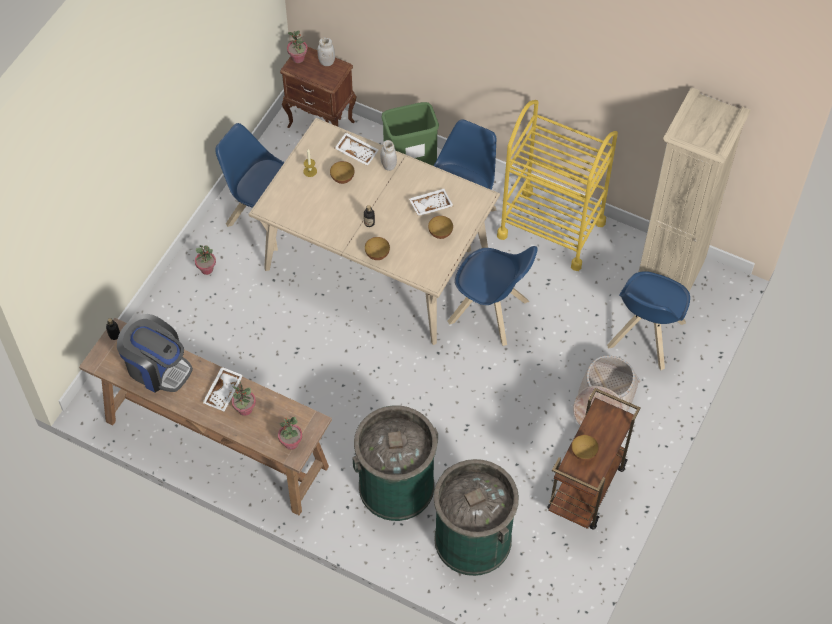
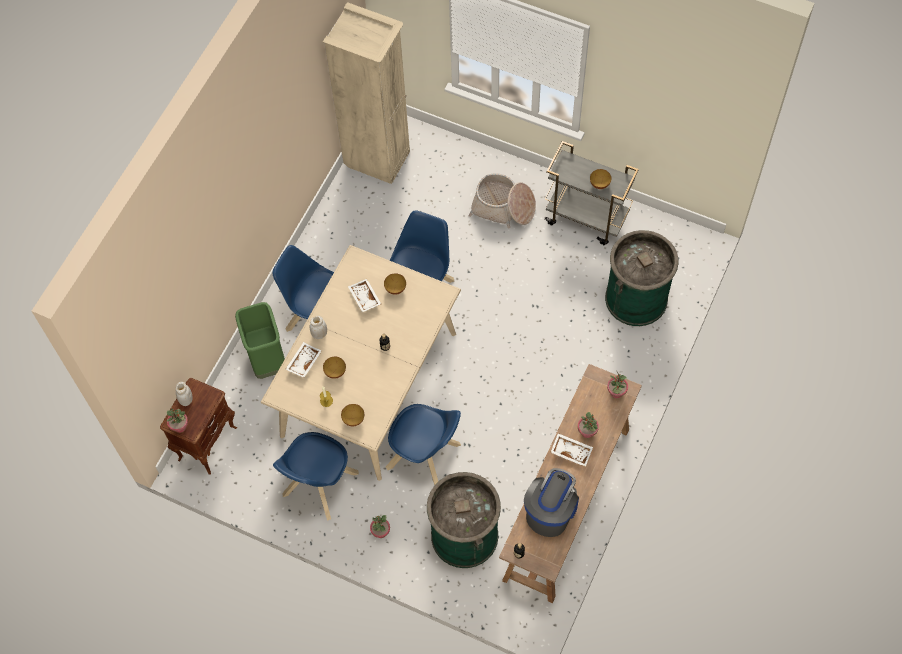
camera: 90 degrees left, 5 degrees up
(377, 255) = (420, 338): bowl -> bowl (353, 419)
(396, 486) = (594, 356): green trash can -> green trash can (464, 535)
(551, 229) = (332, 245): yellow cart -> none
(585, 492) = (586, 221): brown cart -> grey cart
(645, 336) = (440, 177): blue chair -> blue chair (425, 457)

